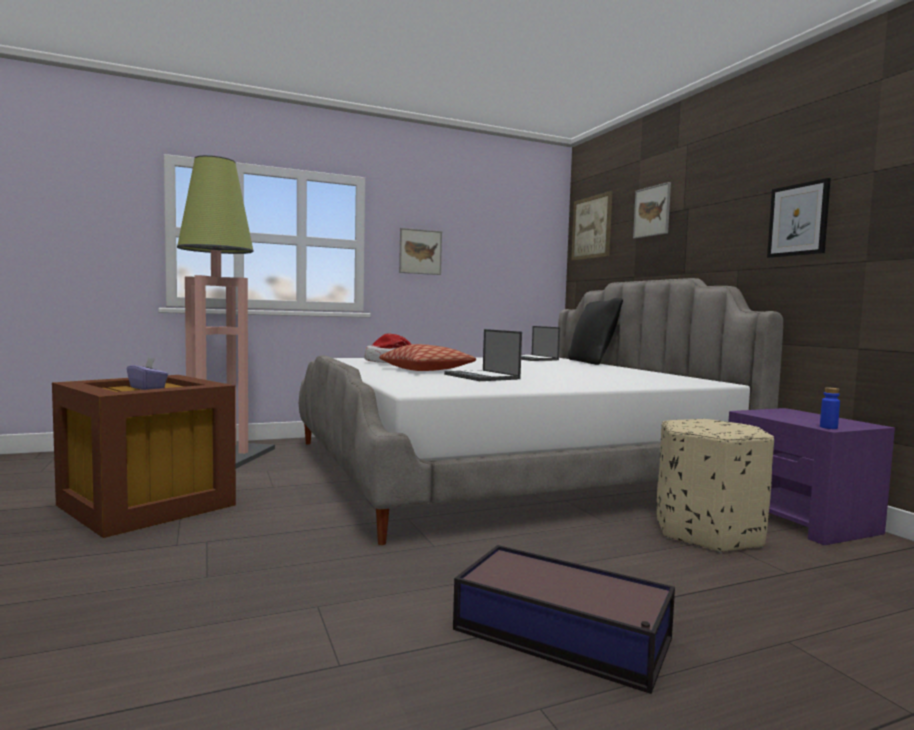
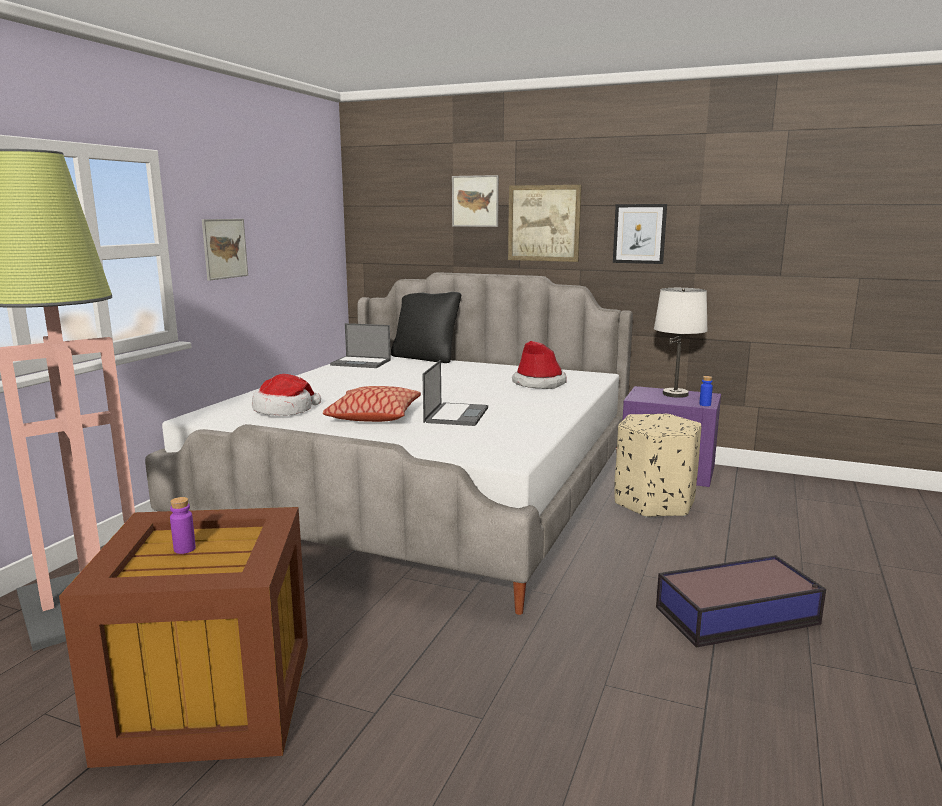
camera: 45 degrees left, 10 degrees up
(148, 388) = (184, 549): purple tissue box -> purple bottle
(482, 377) = (456, 415): laptop -> laptop turned 90 degrees counterclockwise
(591, 227) = (385, 205): picture -> picture (544, 223)
(630, 378) = (539, 383): none -> hat
(816, 417) = (675, 394): none -> white table lamp

